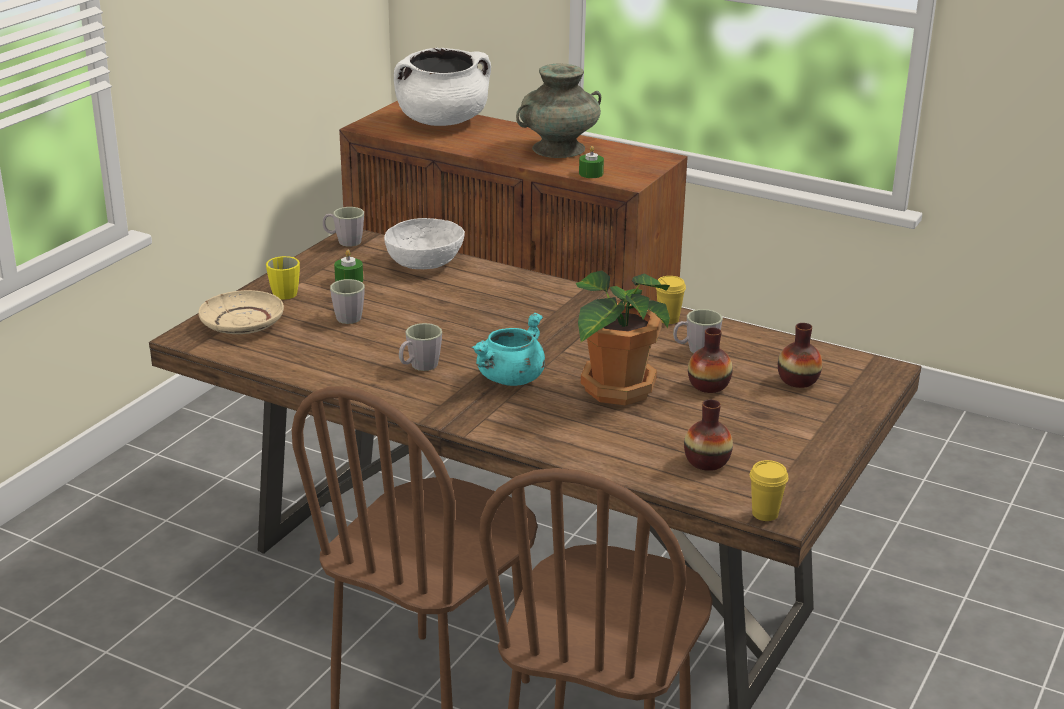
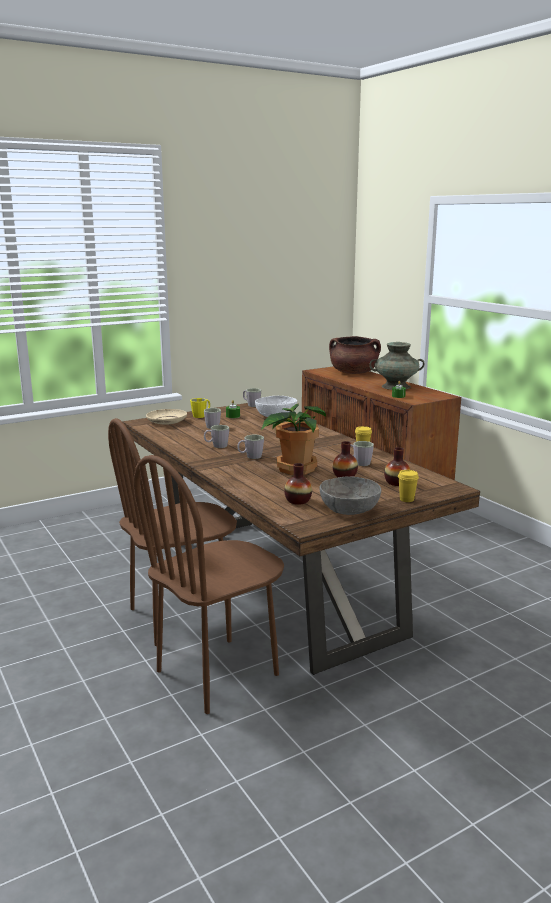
camera: 30 degrees right, 10 degrees down
(442, 121) = (353, 373): white cooking pot -> brown cooking pot
(510, 379) = (250, 457): turquoise cooking pot -> grey mug
(765, 514) = (296, 524): yellow cup -> yellow cup (406, 499)
(797, 457) = (349, 509): none -> grey bowl

